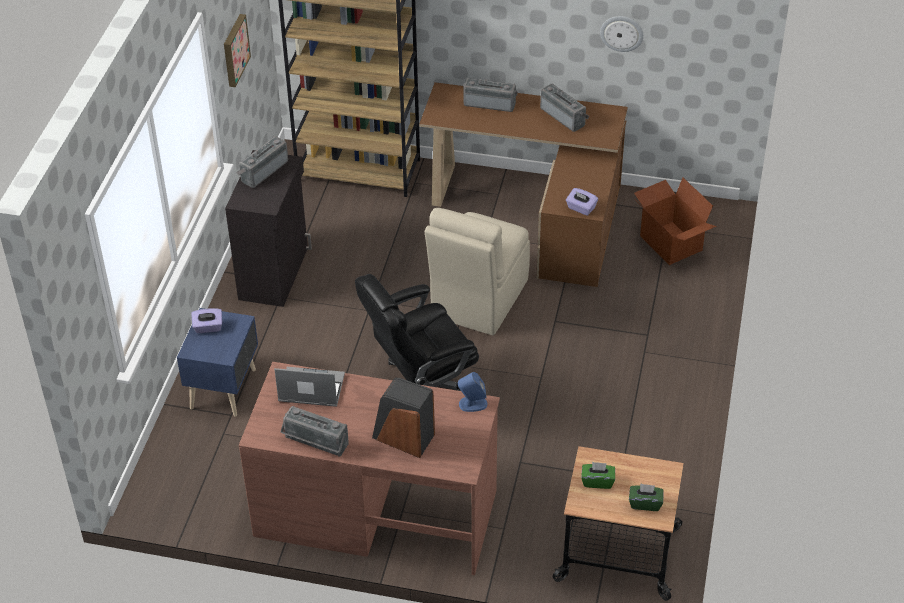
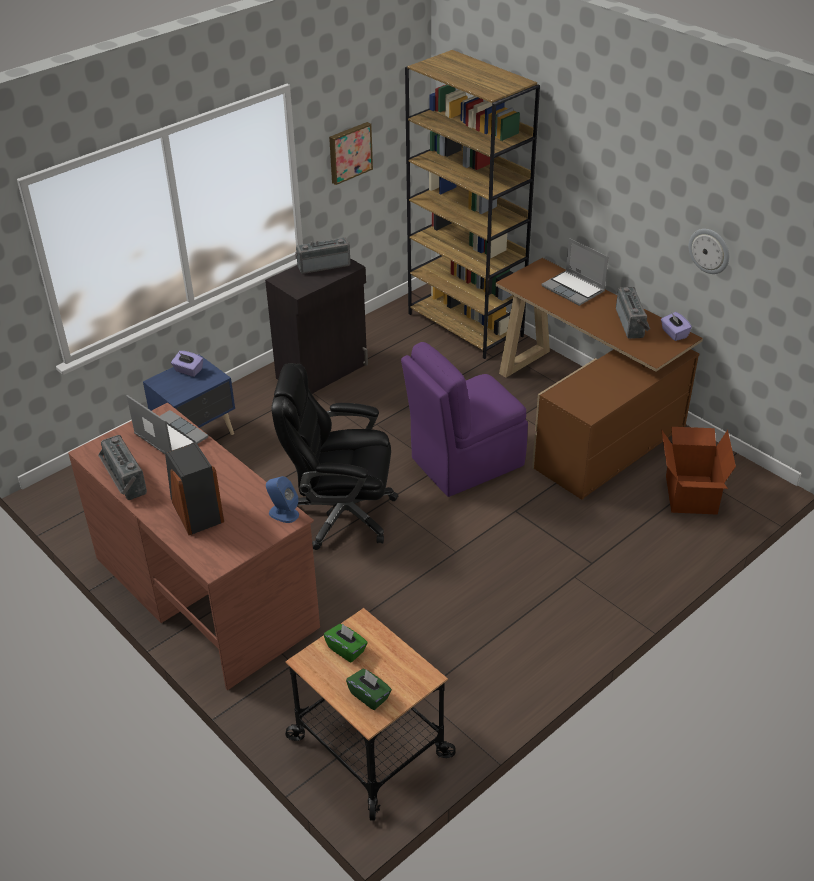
camera: 35 degrees right, 5 degrees down
(478, 300) = (464, 463): beige chair -> purple chair
(490, 103) = (574, 289): radio -> laptop
(581, 208) = (580, 407): purple tissue box -> purple tissue box (674, 334)

